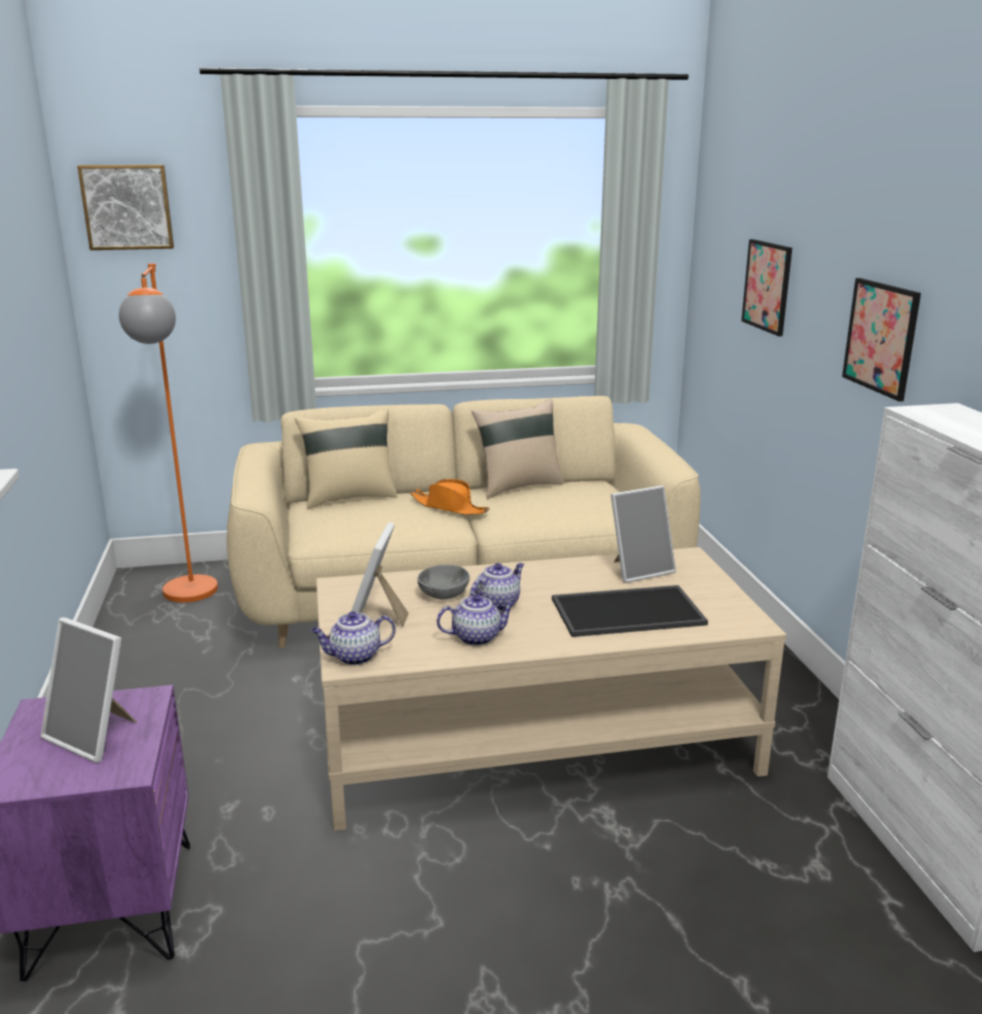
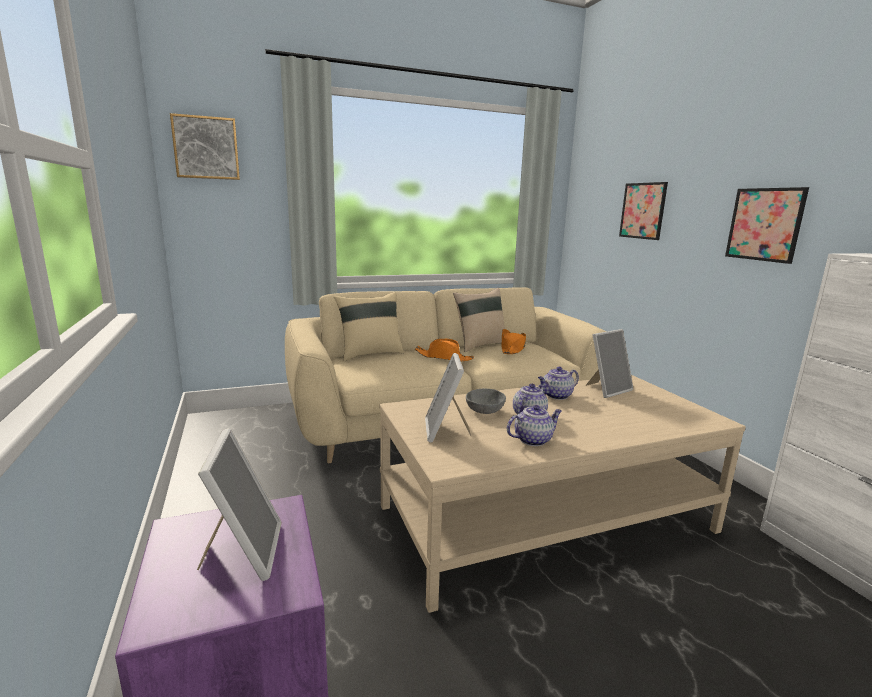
camera: 10 degrees left, 5 degrees down
(95, 736) = (243, 553): picture frame -> picture frame turned 120 degrees counterclockwise
(189, 599) = (248, 432): orange floor lamp -> none
(354, 657) = (447, 460): teapot -> teapot (556, 396)
(560, 495) = (512, 349): none -> orange hat
(628, 610) = (625, 415): tray -> none

